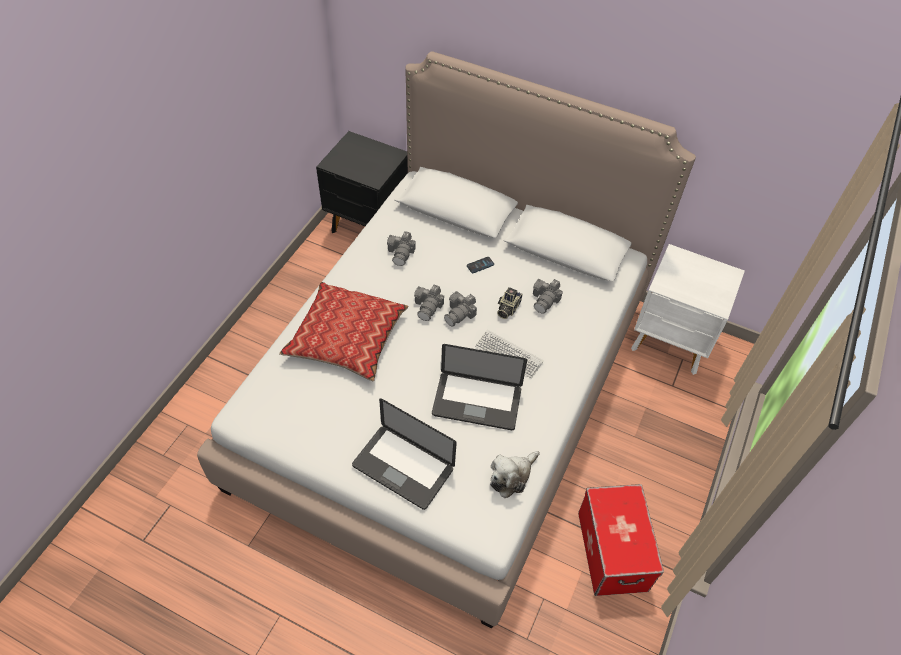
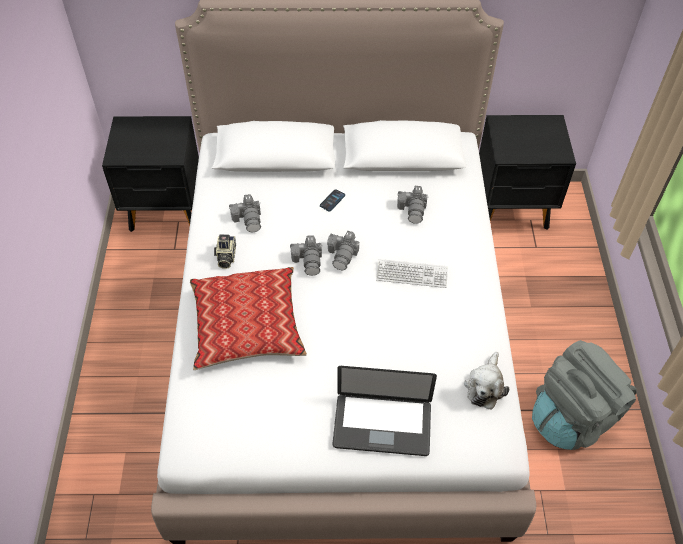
camera: 25 degrees left, 0 degrees up
(477, 402) = (411, 331): laptop -> none
(507, 308) = (383, 232): camera -> camera (225, 257)
(612, 551) = (572, 418): storage box -> grey backpack
(671, 342) = (513, 208): white nightstand -> black nightstand

